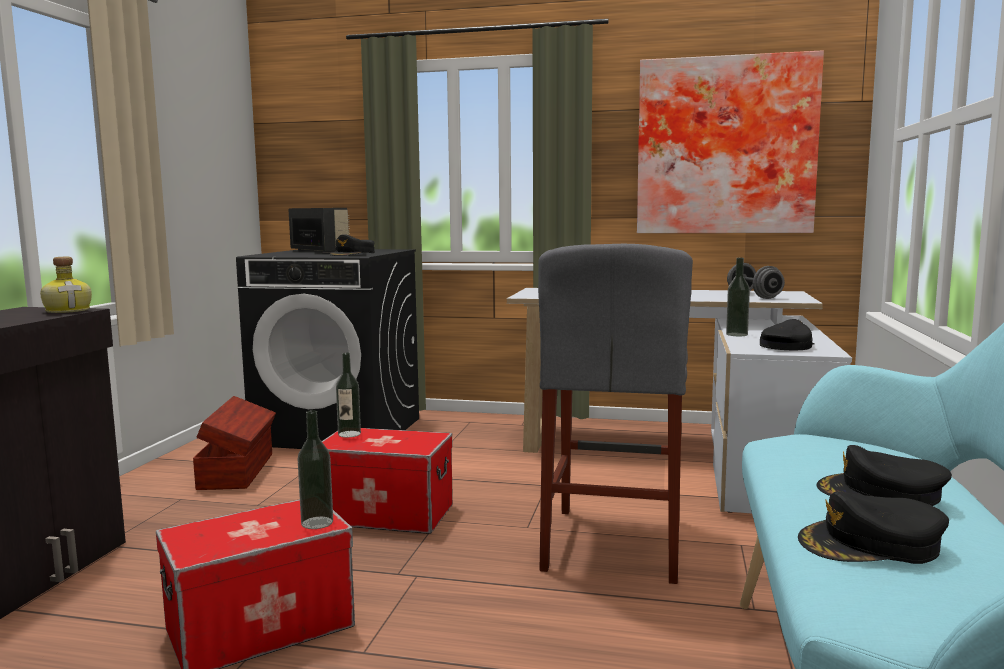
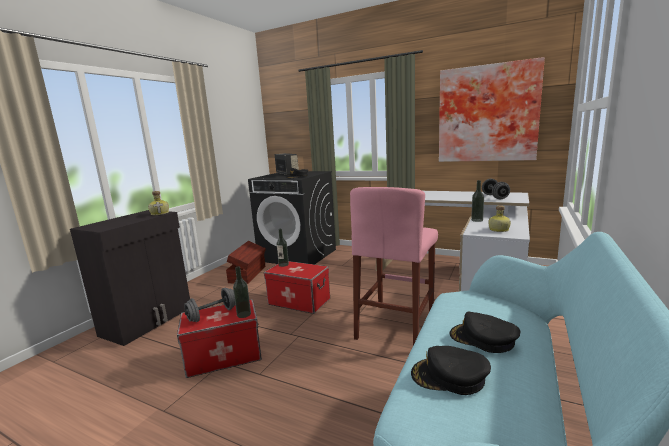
camera: 15 degrees right, 5 degrees up
(240, 528) = (212, 314): none -> grey dumbbell
(613, 543) = (395, 326): grey stool -> pink stool
(786, 346) = (498, 230): black cap -> bottle

